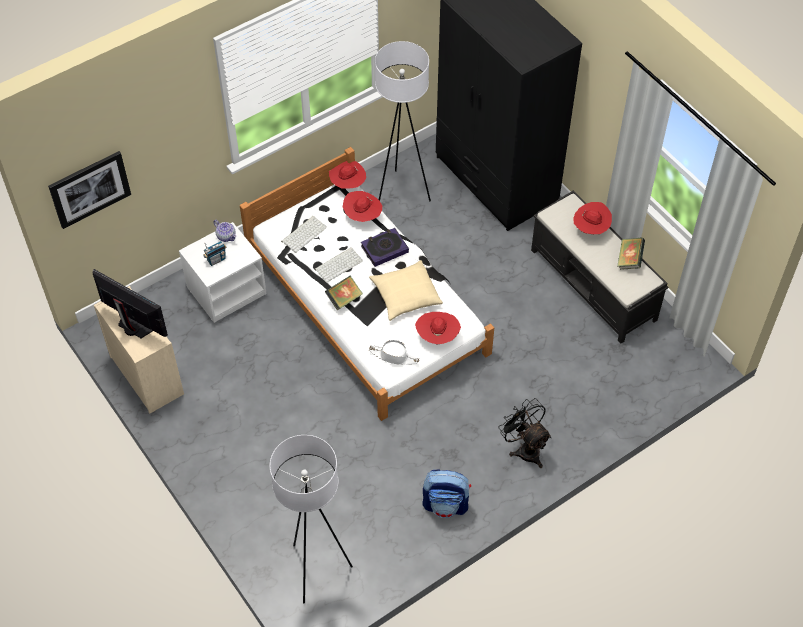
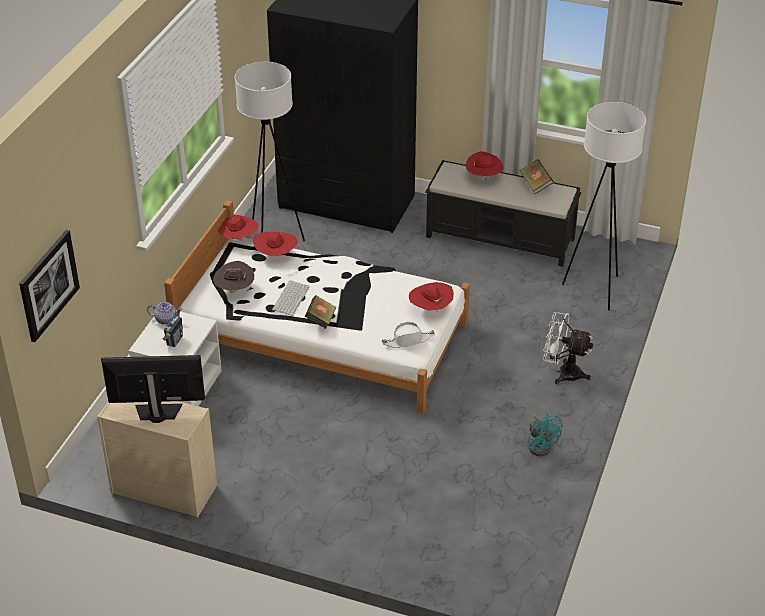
camera: 35 degrees left, 15 degrees down
(304, 233) = (234, 290): keyboard -> brown hat
(316, 570) = (480, 554): white floor lamp -> white floor lamp (595, 289)
(384, 249) = (320, 269): book -> none
(405, 295) = (372, 293): beige pillow -> none
(446, 504) = (540, 445): backpack -> turquoise fan
(525, 448) = (563, 373): black fan -> white fan

